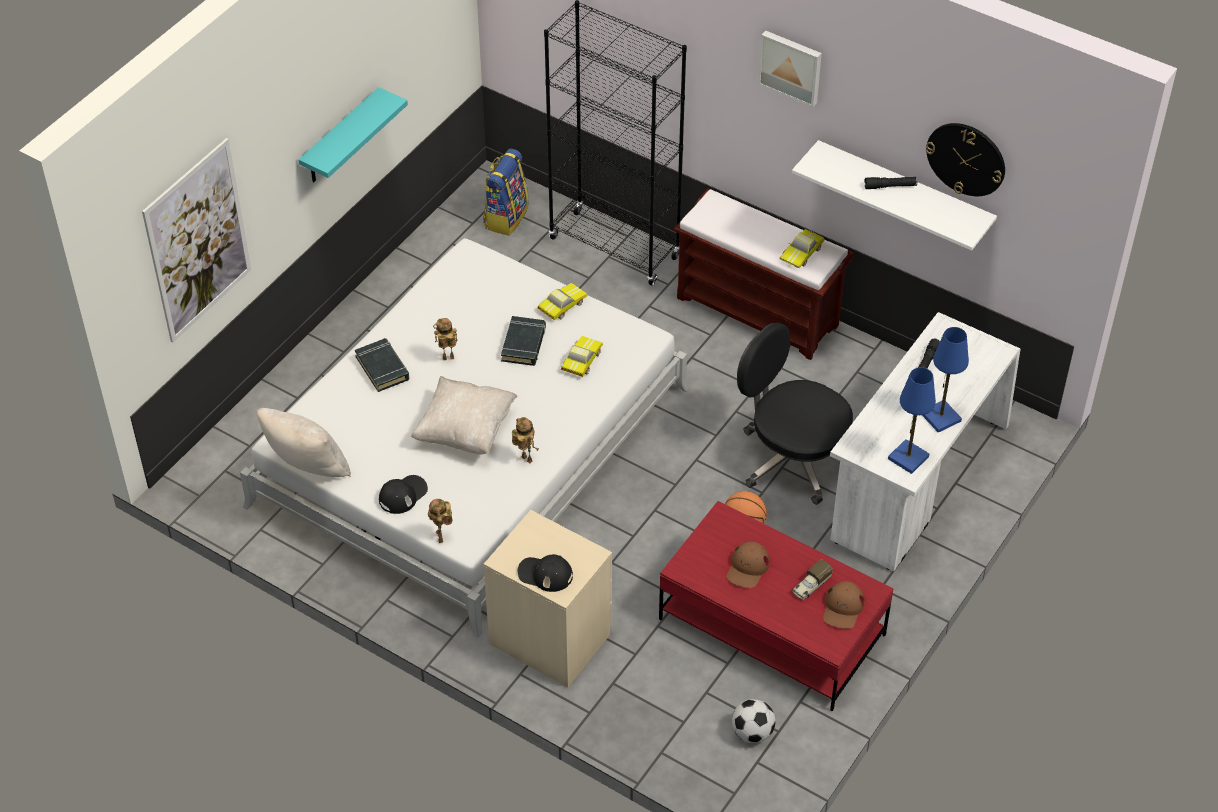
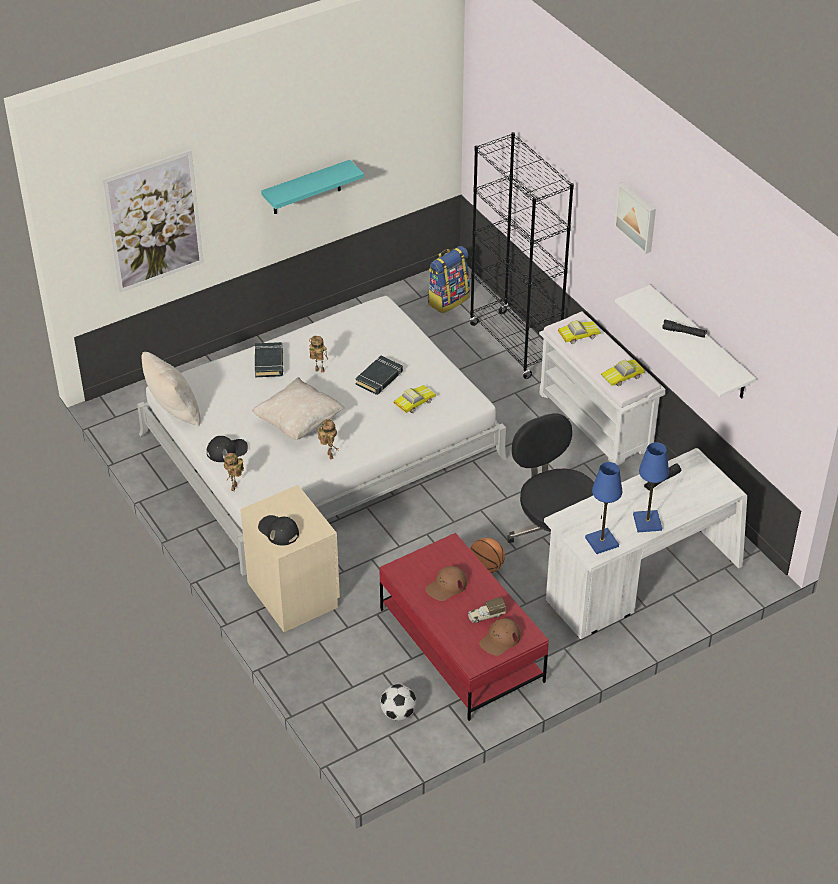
camera: 25 degrees right, 5 degrees down
(561, 305) = (425, 361): toy car -> toy car (578, 335)
(759, 311) = (596, 422): brown bench -> white bench
(966, 159) = (739, 322): wall clock -> none

